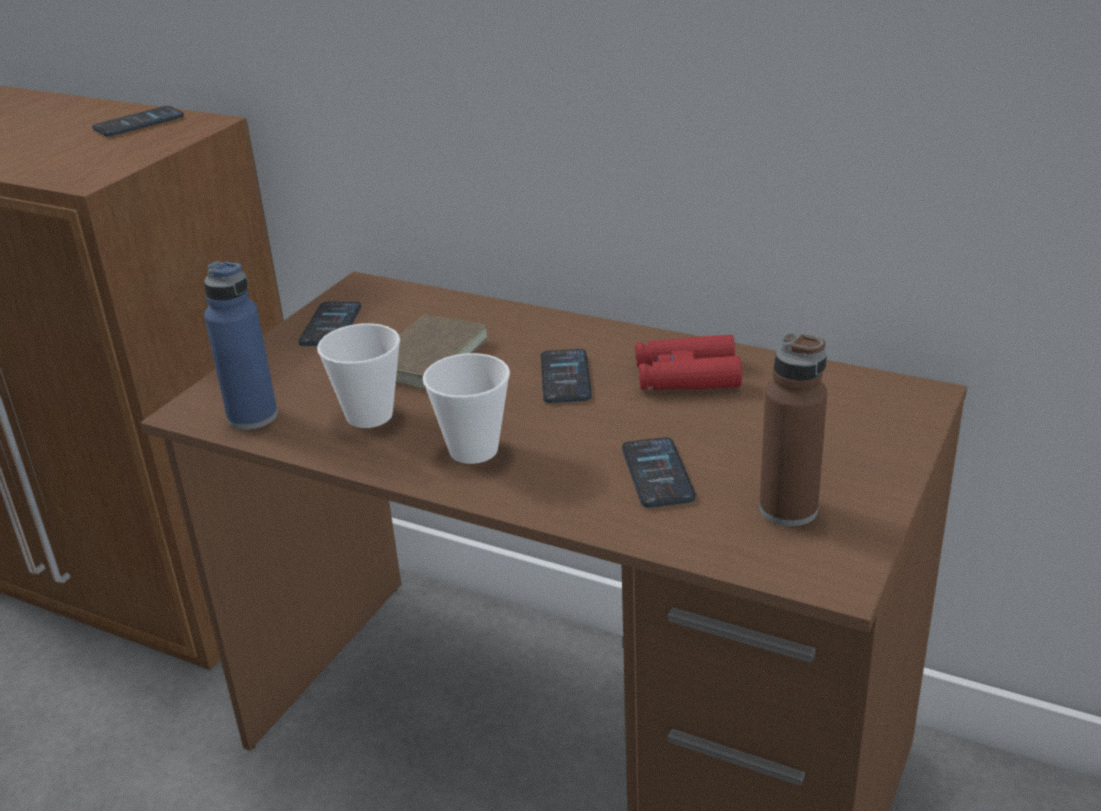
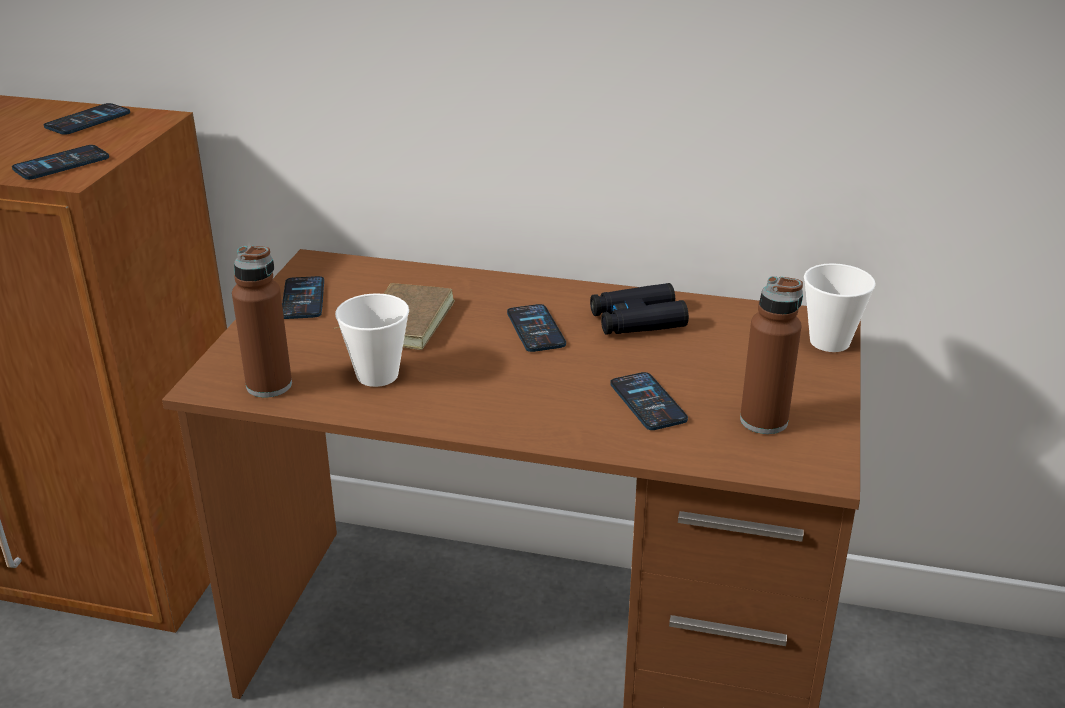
camera: 15 degrees left, 0 degrees up
(86, 166) = (61, 164): none -> phone
(252, 417) = (269, 385): blue bottle -> brown bottle
(473, 450) = (484, 397): cup -> cup (829, 342)
(686, 376) = (637, 320): red binoculars -> black binoculars

